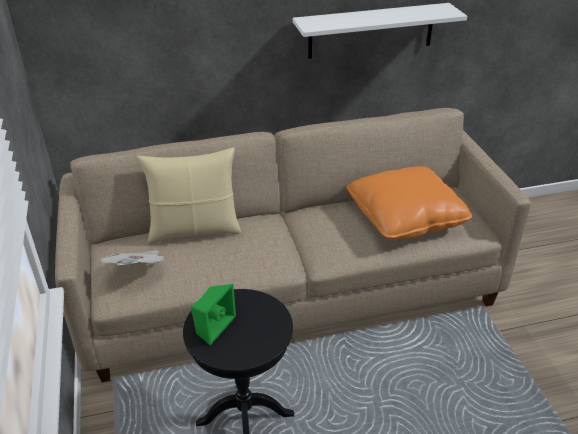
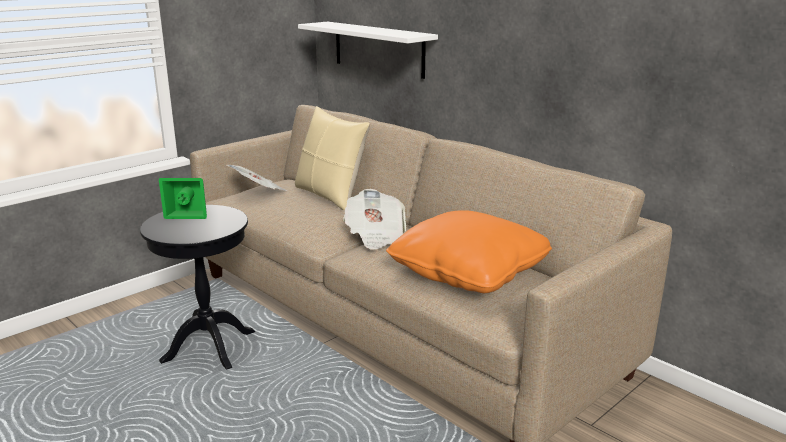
camera: 60 degrees right, 15 degrees down
(309, 235) = (375, 236): none -> newspaper
(371, 31) = (571, 56): white shelf -> white shelf (378, 49)

